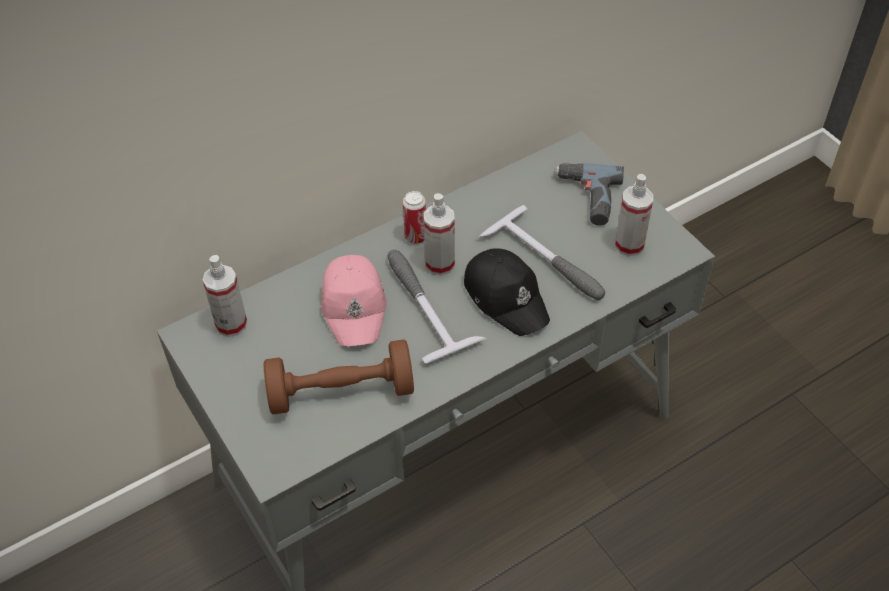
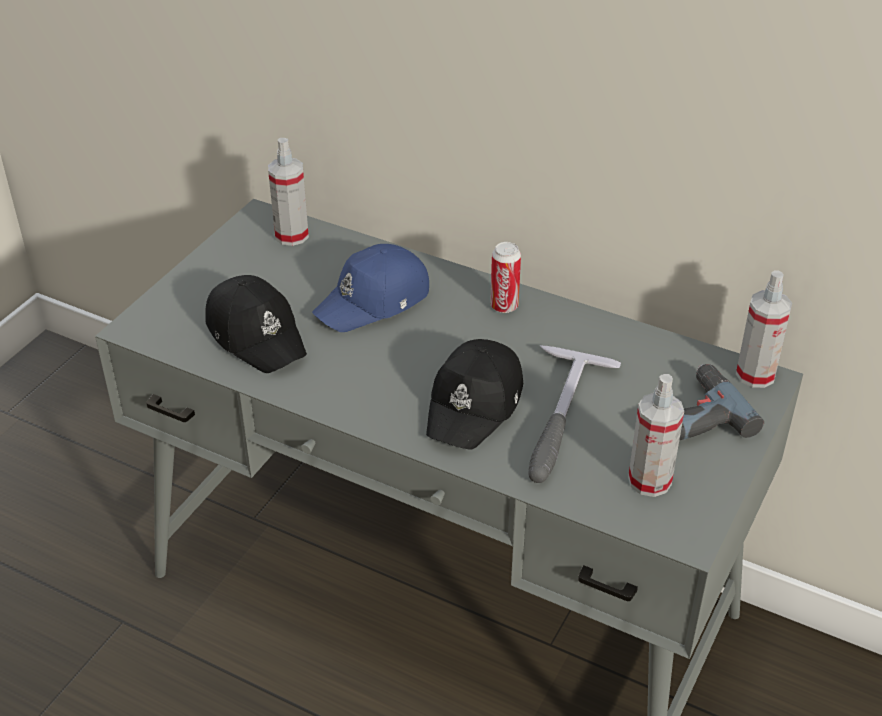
camera: 60 degrees right, 10 degrees down
(341, 392) = (257, 334): brown dumbbell -> black cap
(355, 306) = (374, 301): pink cap -> blue cap
(424, 304) = (414, 347): hammer -> none
(440, 263) = (481, 337): spray bottle -> spray bottle (755, 374)

